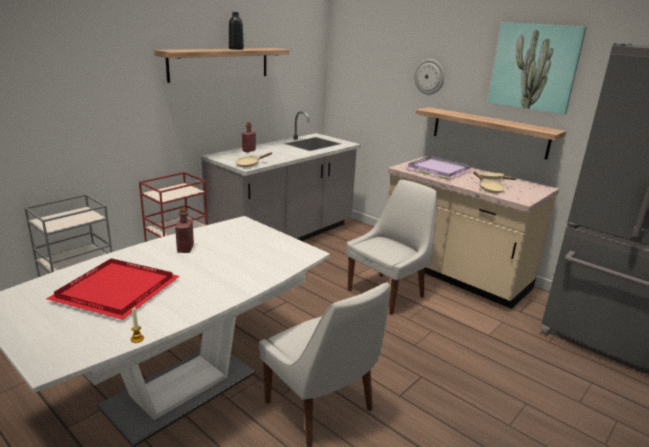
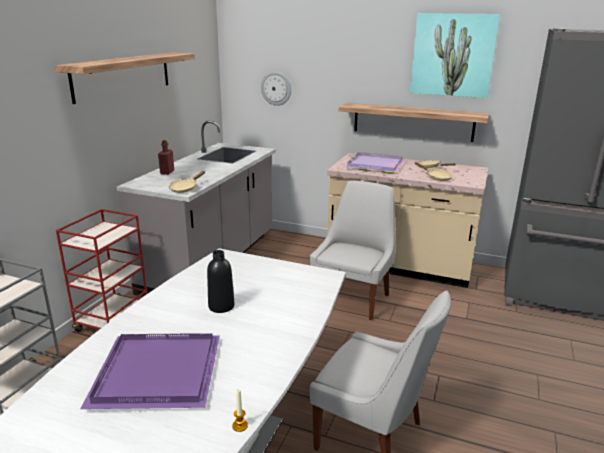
camera: 20 degrees left, 0 degrees up
(114, 291) = (155, 374): red tray -> purple tray
(185, 249) = (190, 301): red bottle -> none
(236, 49) = (141, 57): black bottle -> black bottle (221, 306)
(429, 76) = (343, 71): wall clock -> wall clock (276, 88)

